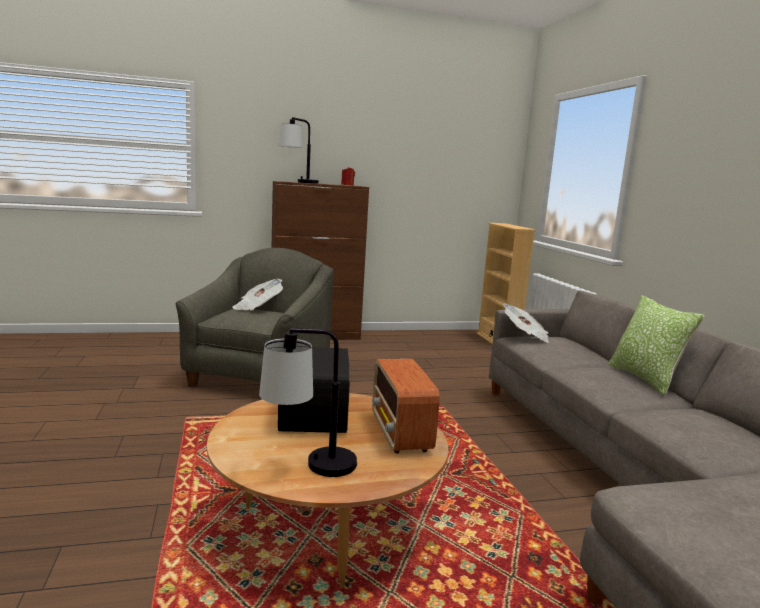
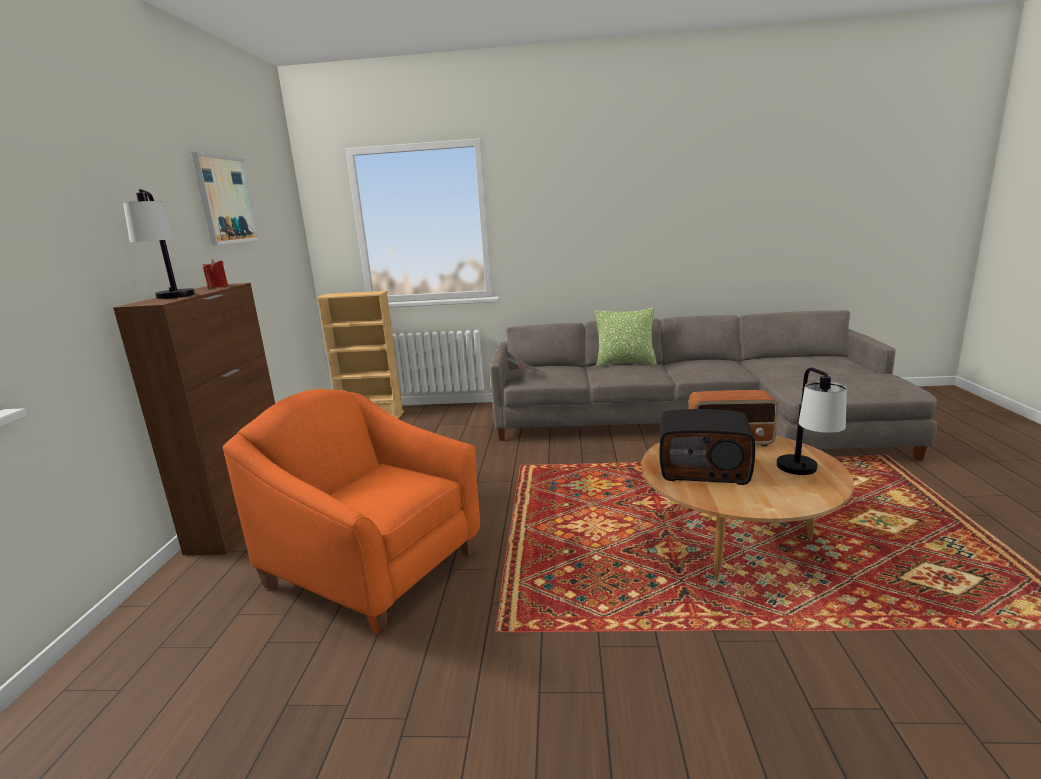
camera: 70 degrees left, 5 degrees up
(257, 307) = (355, 480): newspaper -> none
(259, 376) = (375, 568): grey armchair -> orange armchair
(411, 133) = (226, 200): none -> picture

